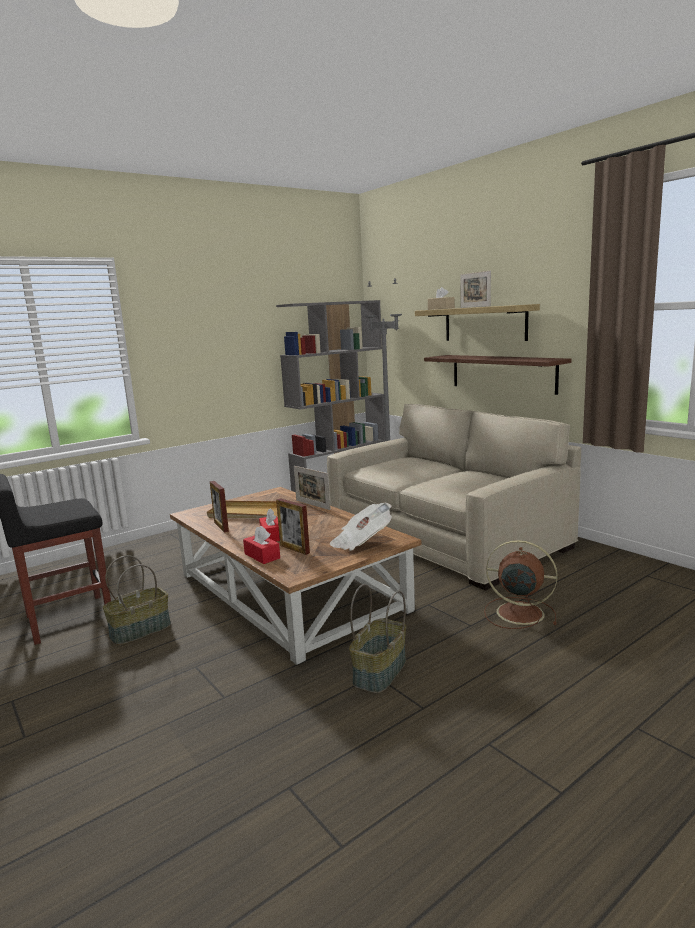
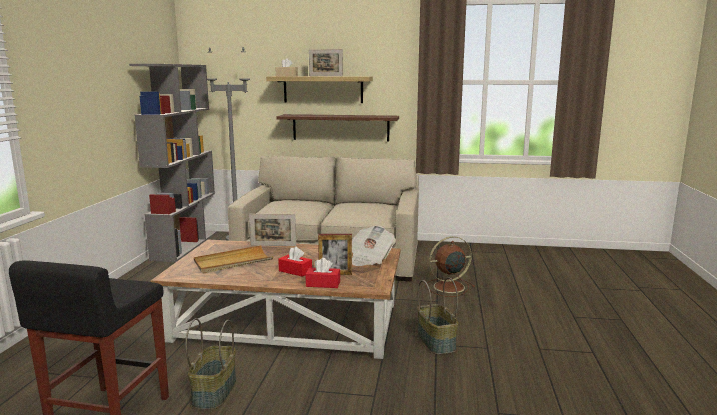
camera: 45 degrees left, 0 degrees up
(221, 526) = (234, 276): picture frame -> none

